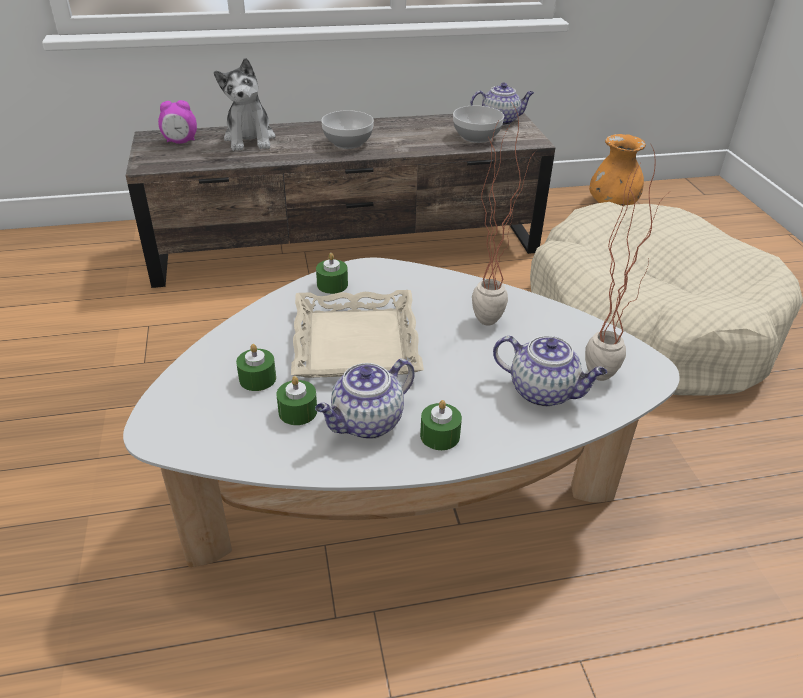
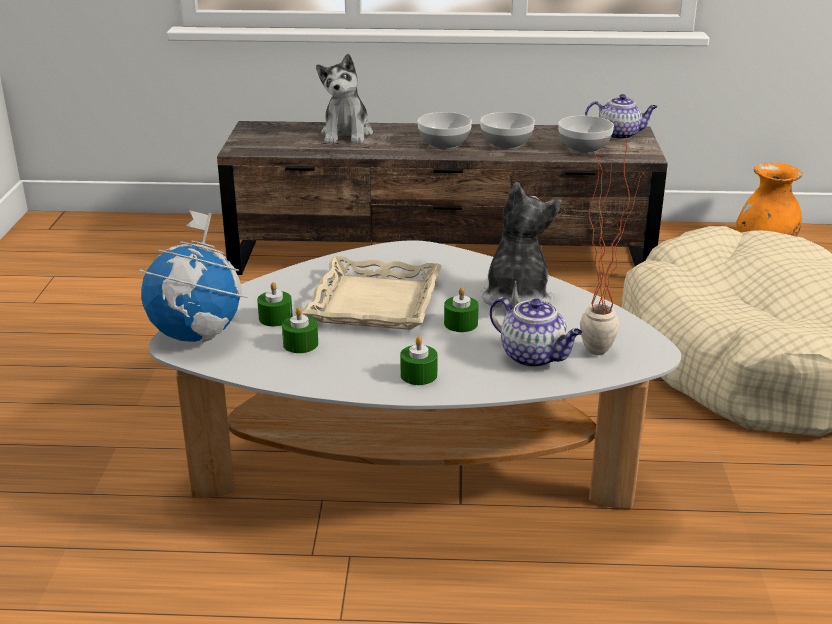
camera: 15 degrees right, 10 degrees down
(177, 415) = (198, 334): none -> globe
(180, 142) = (278, 132): alarm clock -> none
(332, 285) = (374, 258): green candle -> green candle (461, 323)
(366, 423) = (357, 359): teapot -> none
(404, 138) = (505, 144): none -> bowl
(492, 316) = (516, 296): potted plant -> plush toy

